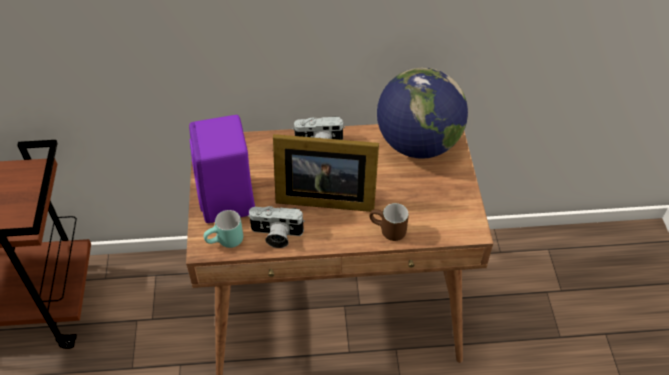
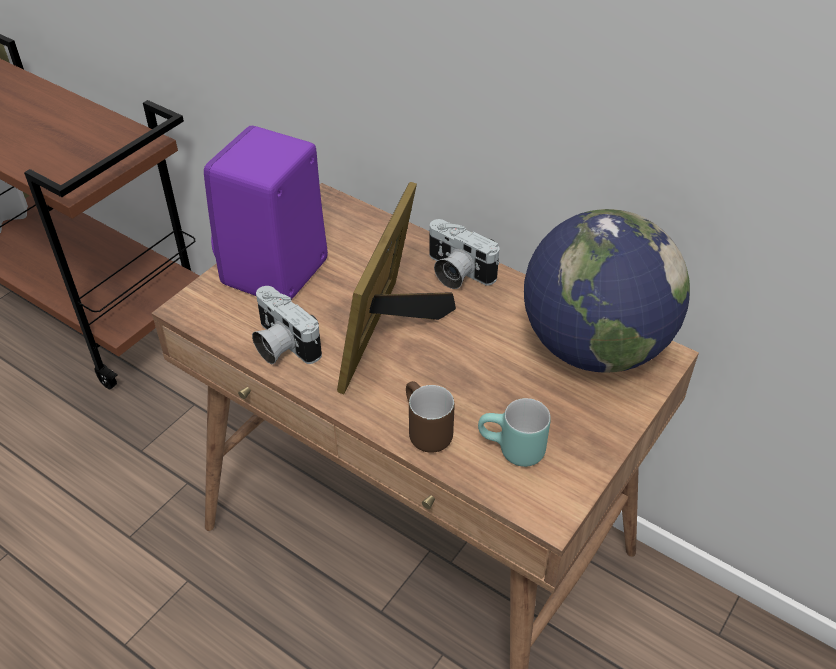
camera: 40 degrees right, 5 degrees down
(226, 242) = (217, 317): turquoise mug -> turquoise mug (511, 452)
(322, 196) = (390, 335): picture frame -> picture frame turned 60 degrees clockwise

